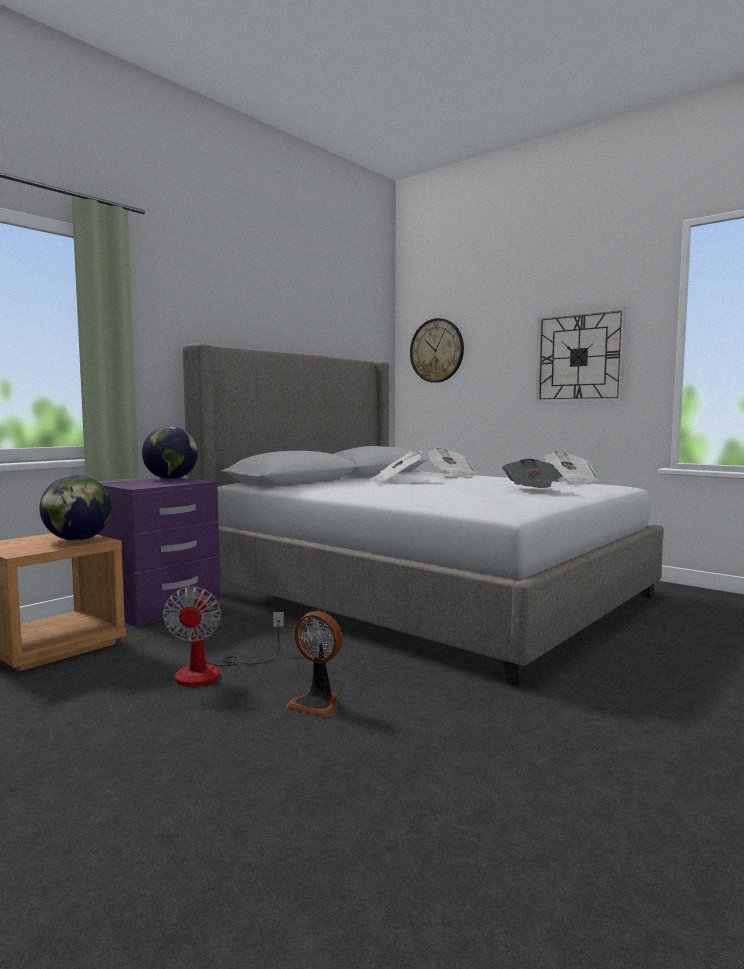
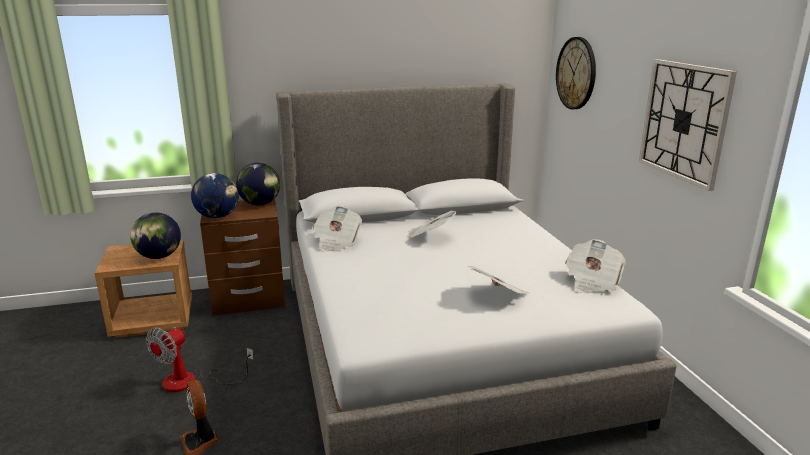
camera: 35 degrees right, 15 degrees up
(143, 486) = (217, 217): none -> globe
(160, 608) = (249, 299): purple nightstand -> brown nightstand
(451, 475) = (512, 232): newspaper -> newspaper (336, 242)

